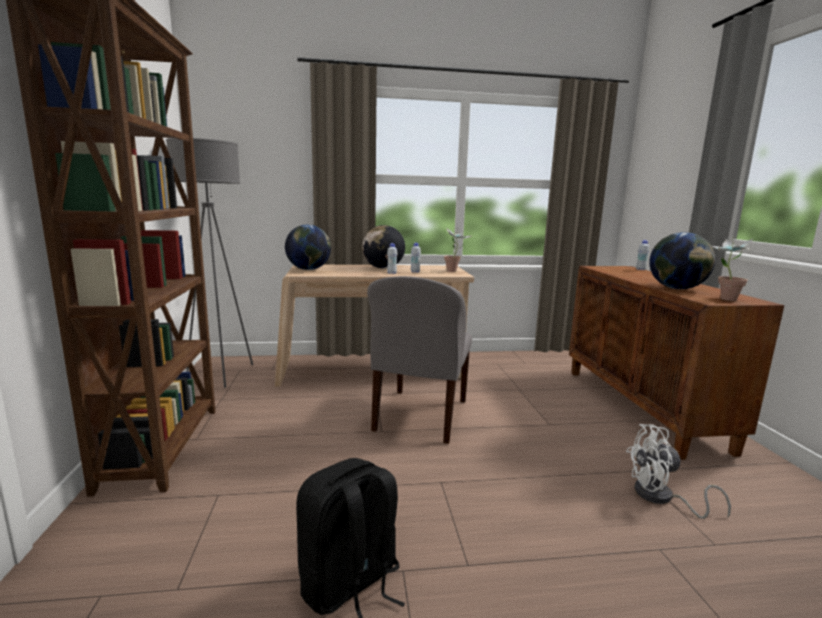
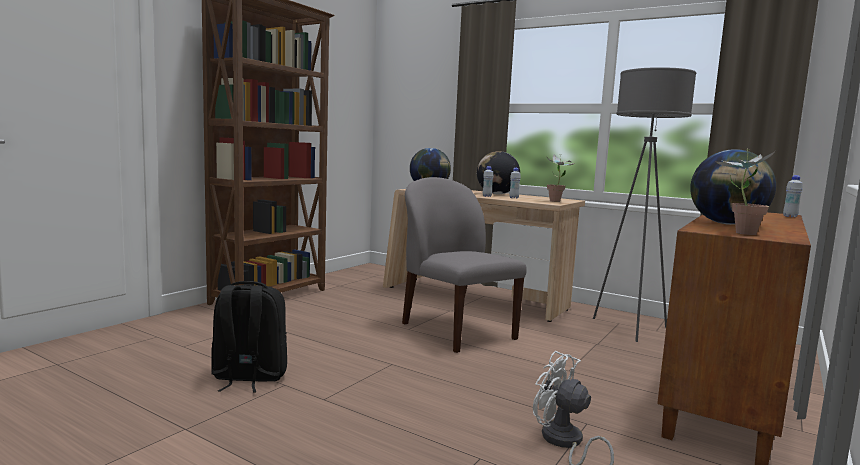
camera: 40 degrees right, 5 degrees down
(220, 374) = (363, 274): grey floor lamp -> grey floor lamp (630, 328)
(420, 416) = (456, 331): grey chair -> grey chair turned 90 degrees clockwise

